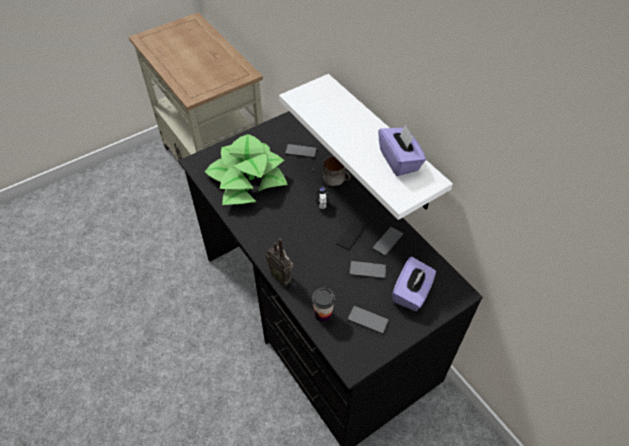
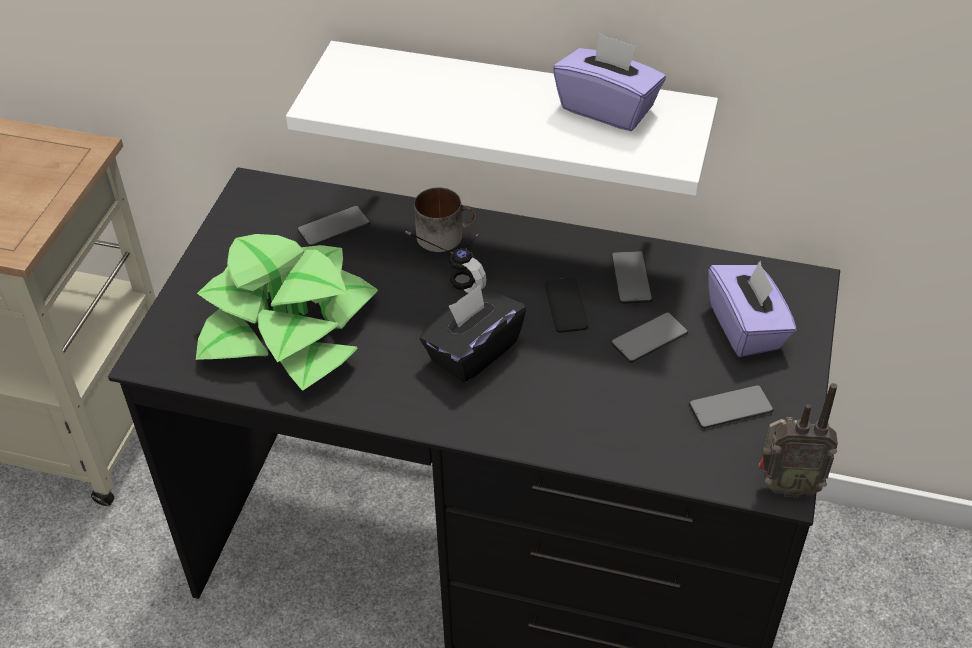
camera: 40 degrees left, 5 degrees down
(281, 277) = (530, 439): radio -> radio (786, 485)
(297, 230) = (473, 352): none -> black tissue box
(323, 314) = (658, 447): cup -> none

